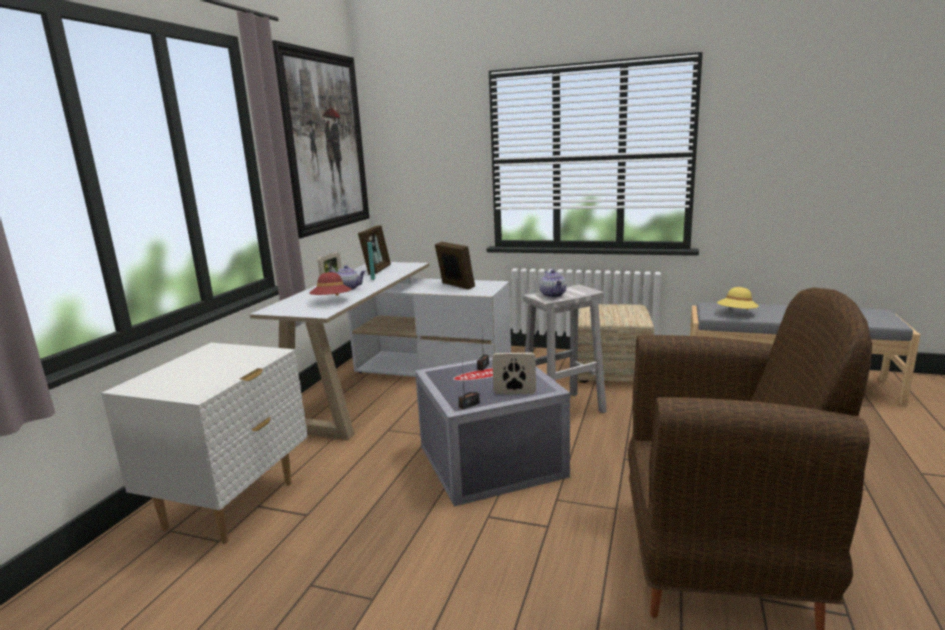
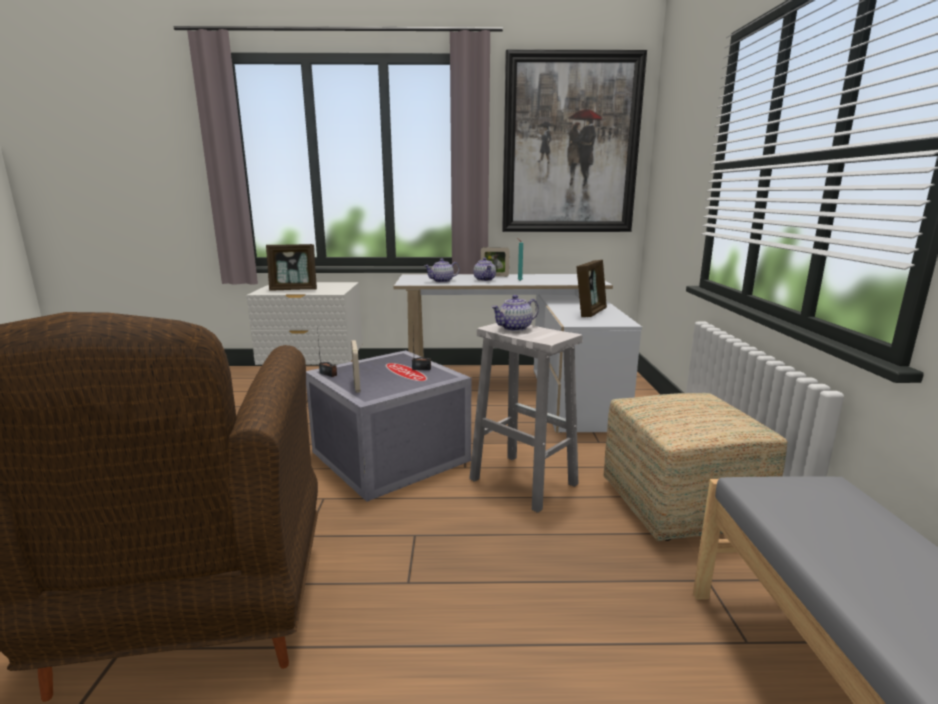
camera: 70 degrees right, 0 degrees up
(332, 301) = (442, 281): red hat -> teapot
(377, 270) = (559, 278): picture frame -> picture frame (294, 290)
(737, 313) = (801, 516): yellow hat -> none

